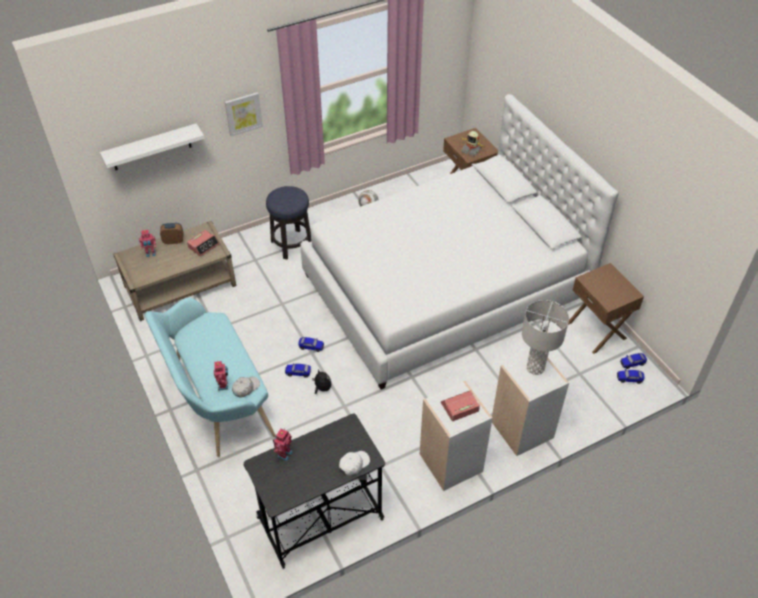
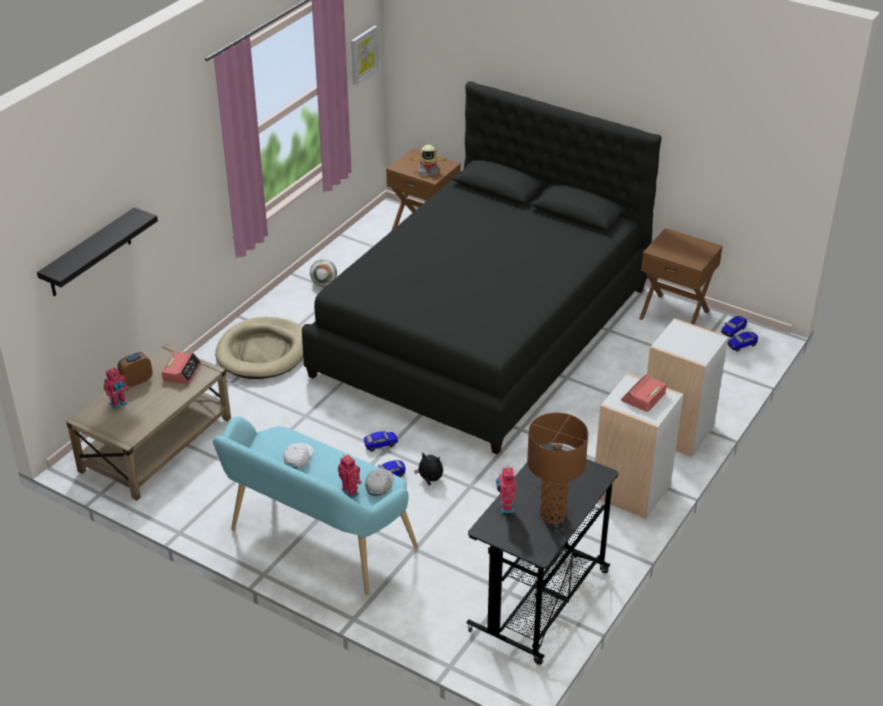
camera: 30 degrees left, 10 degrees down
(151, 147) = (90, 253): white shelf -> black shelf
(243, 113) = (180, 183): picture -> picture (363, 54)
(292, 244) = (263, 352): stool -> beige dog bed
(309, 476) = (552, 515): none -> brown table lamp
(353, 464) = (587, 485): white cap -> white cap (298, 458)
(445, 287) = (483, 331): white bed -> black bed
(535, 367) = (685, 336): white table lamp -> none

